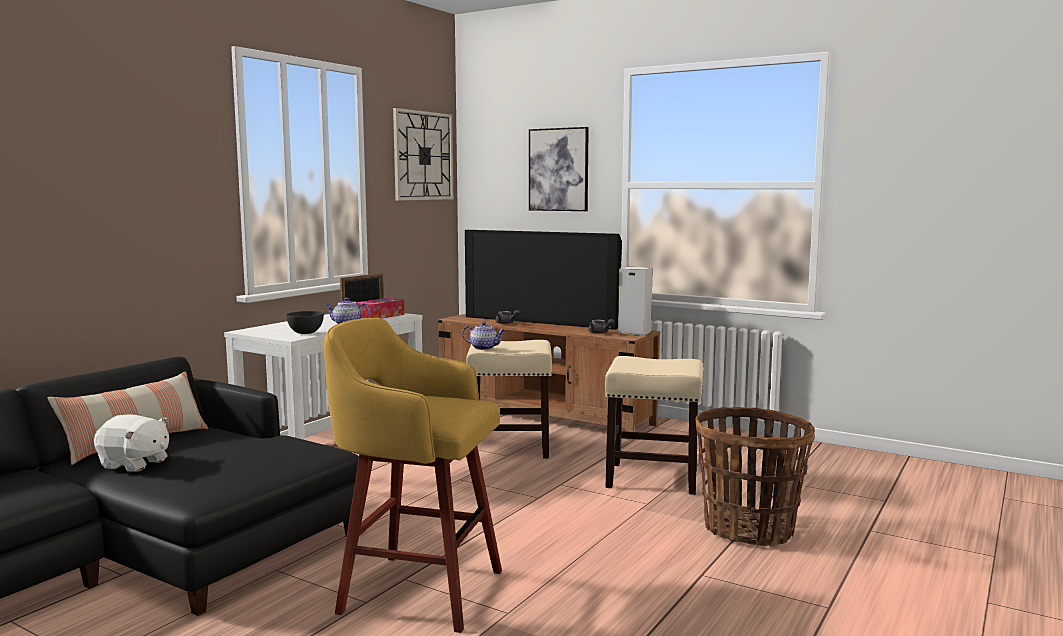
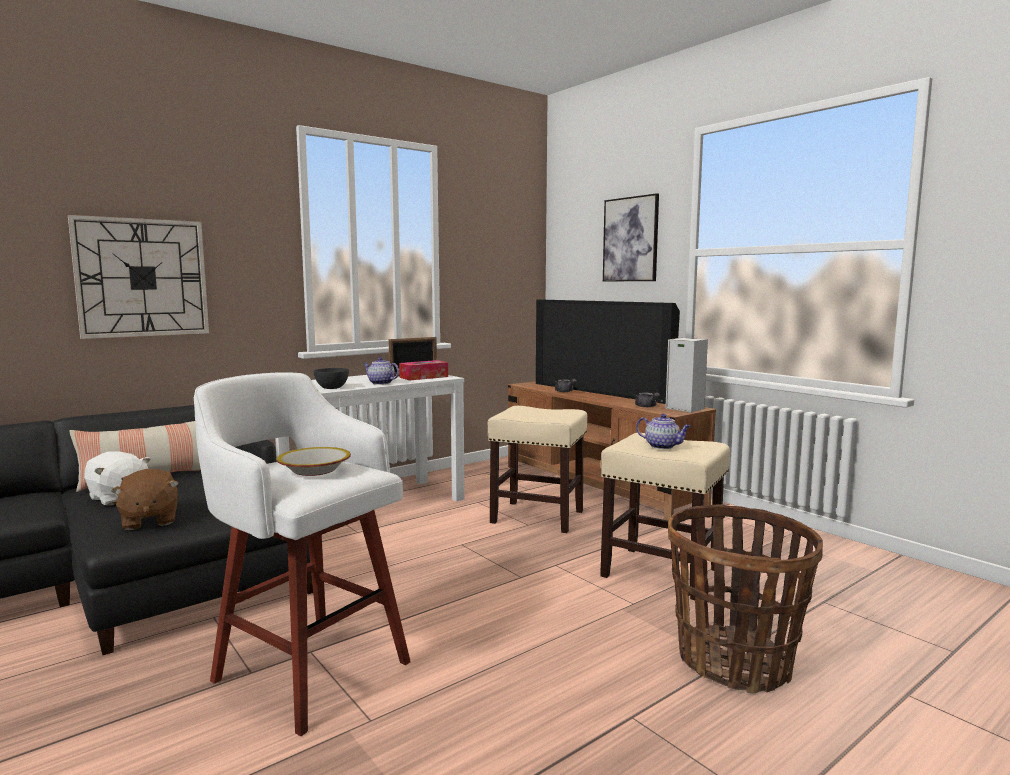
camera: 20 degrees right, 0 degrees up
(206, 479) = (149, 520): none -> brown plush toy
(417, 590) = (308, 668): yellow stool -> white stool
(423, 156) = (506, 230): wall clock -> wall clock (142, 278)
(432, 404) = (314, 470): none -> bowl
(484, 348) = (509, 414): teapot -> teapot (663, 446)

